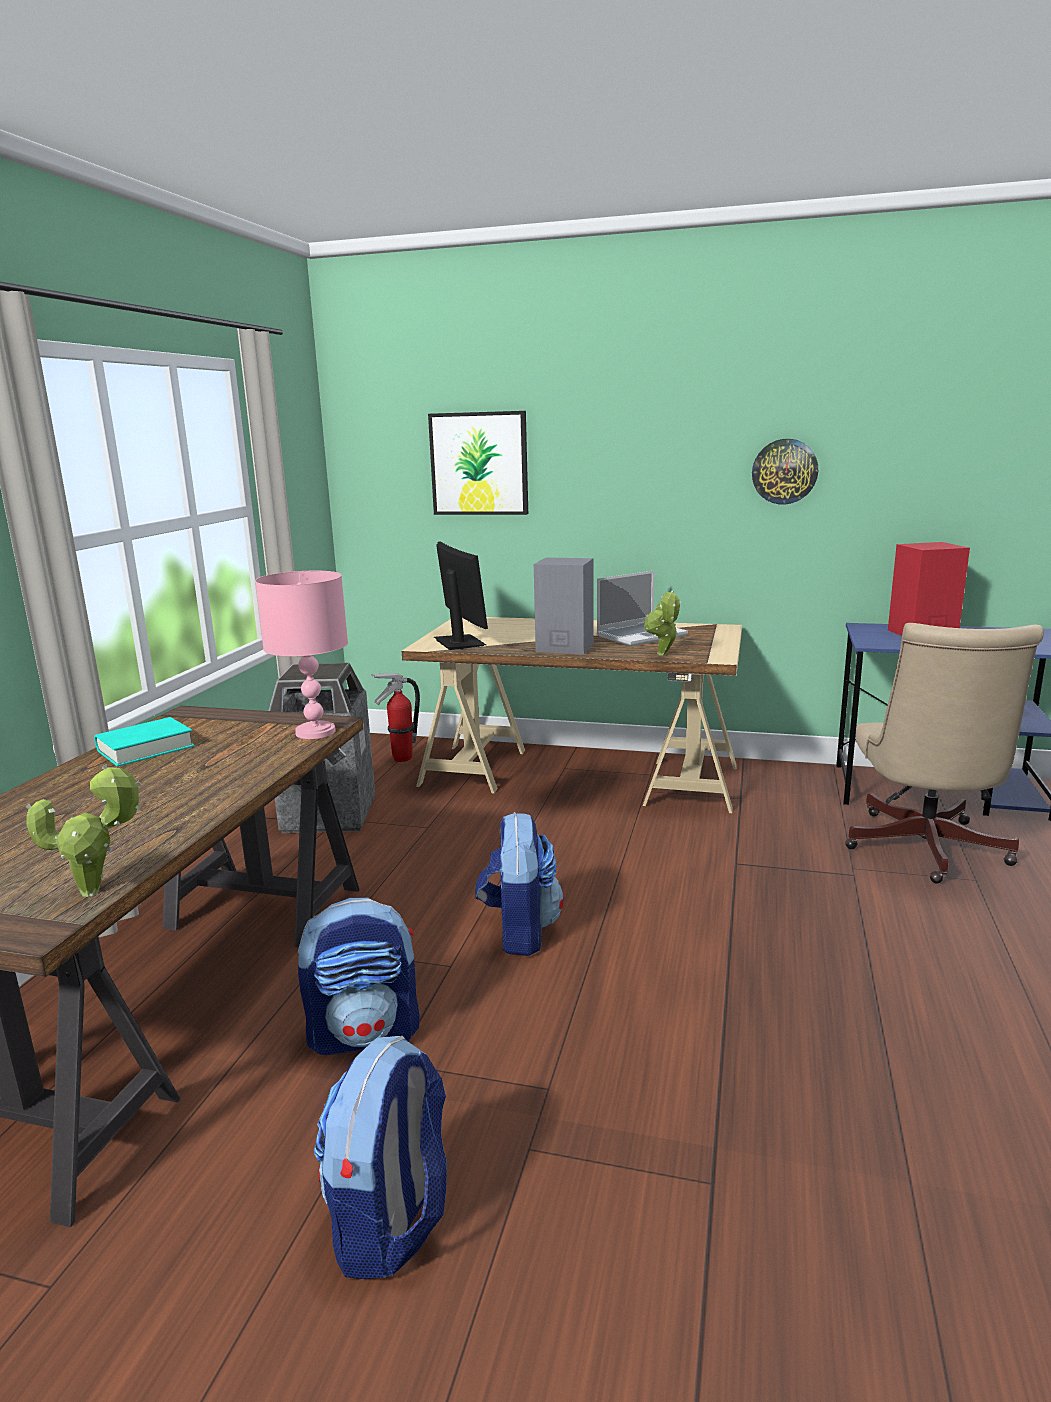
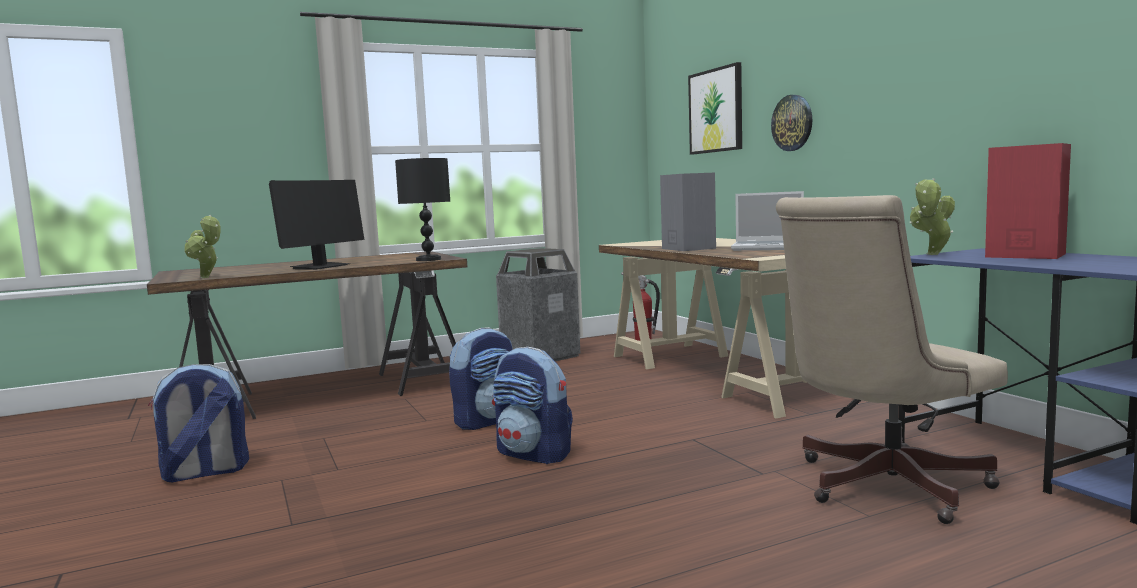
camera: 50 degrees right, 10 degrees down
(145, 748) = (364, 258): turquoise book -> none
(315, 732) = (428, 260): pink table lamp -> black table lamp
(365, 1033) = (341, 426): backpack -> backpack (534, 454)
(459, 643) = (641, 244): monitor -> monitor (321, 267)
(663, 655) = (731, 254): potted plant -> potted plant (932, 254)
(784, 471) = (920, 84): wall clock -> wall clock (792, 123)

